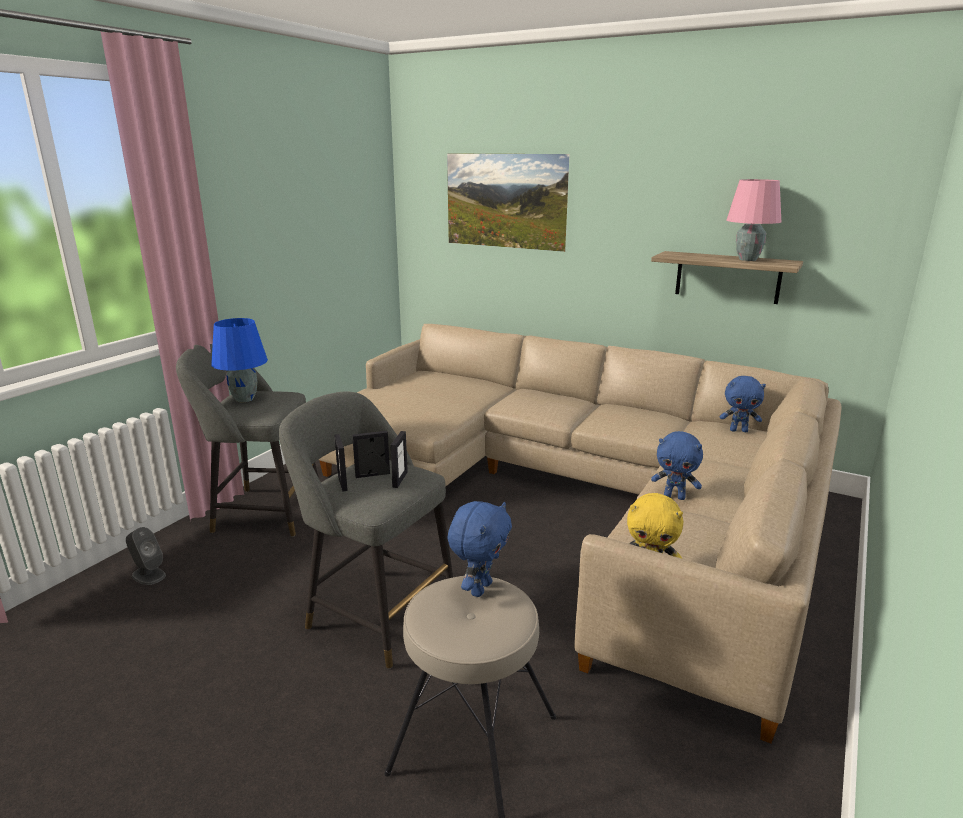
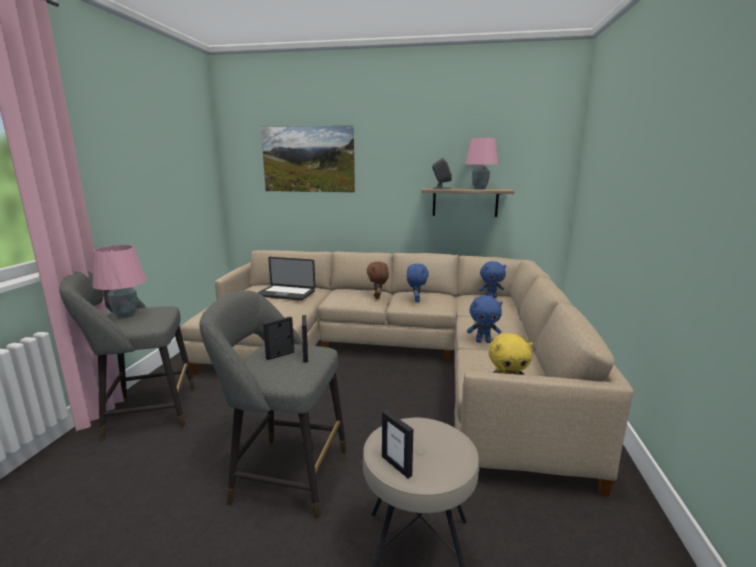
camera: 20 degrees left, 5 degrees down
(148, 575) = (45, 493): grey speaker -> grey speaker (441, 188)
(245, 399) = (126, 315): blue table lamp -> pink table lamp
(343, 483) = (258, 365): picture frame -> picture frame (396, 466)
(450, 388) = (286, 294): none -> laptop
(479, 588) = (414, 428): blue plush toy -> blue plush toy (416, 300)
(569, 409) = (378, 297): none -> brown plush toy

